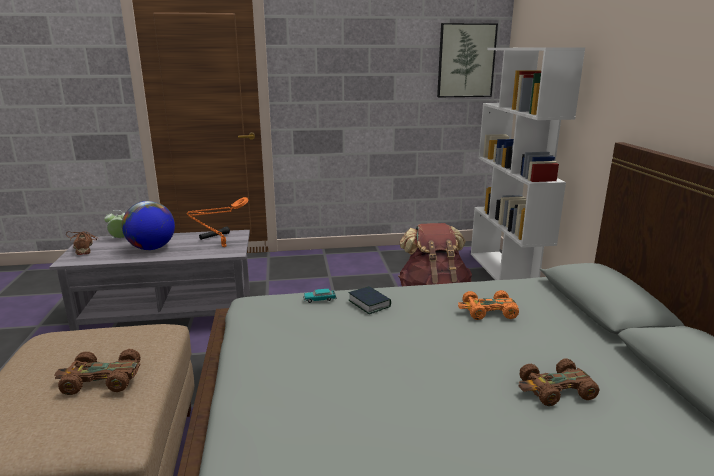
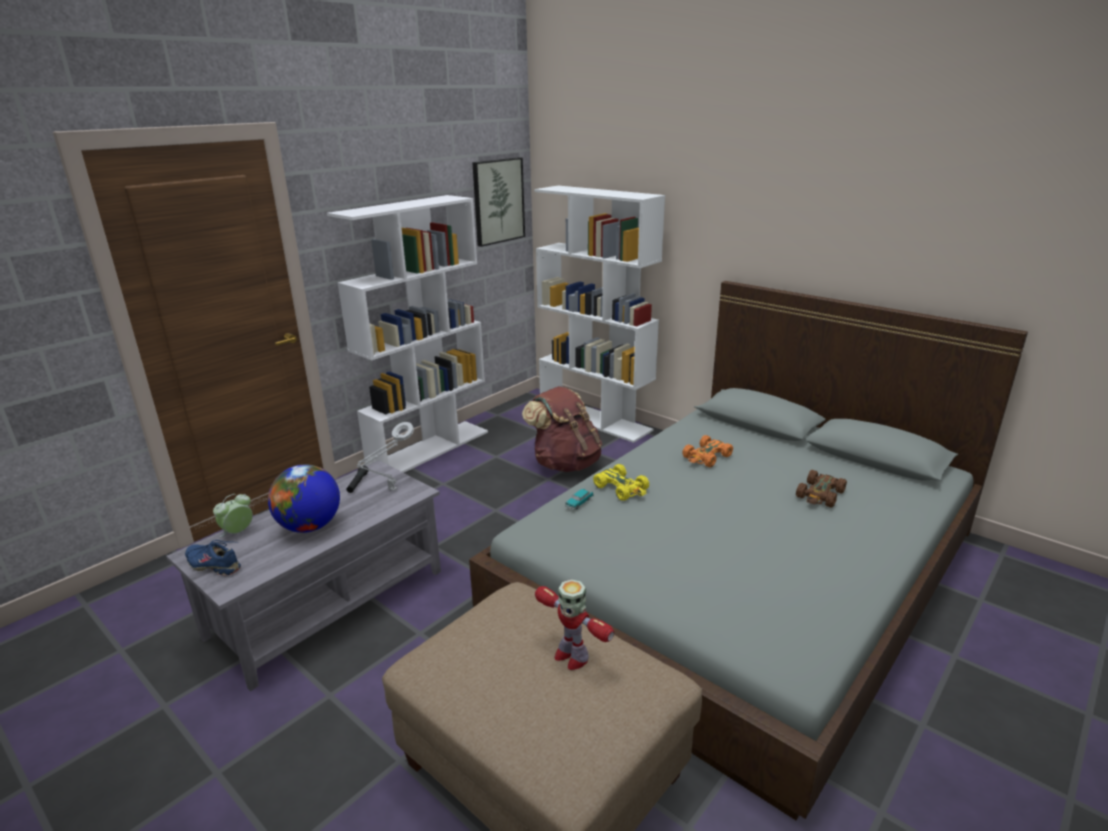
camera: 40 degrees left, 5 degrees up
(84, 248) = (214, 564): brown shoe -> blue shoe
(101, 380) = (571, 656): brown toy car -> toy robot
(222, 246) = (391, 491): orange table lamp -> grey table lamp
(354, 253) = (429, 448): none -> white bookcase
(369, 304) = (621, 488): book -> yellow toy car

